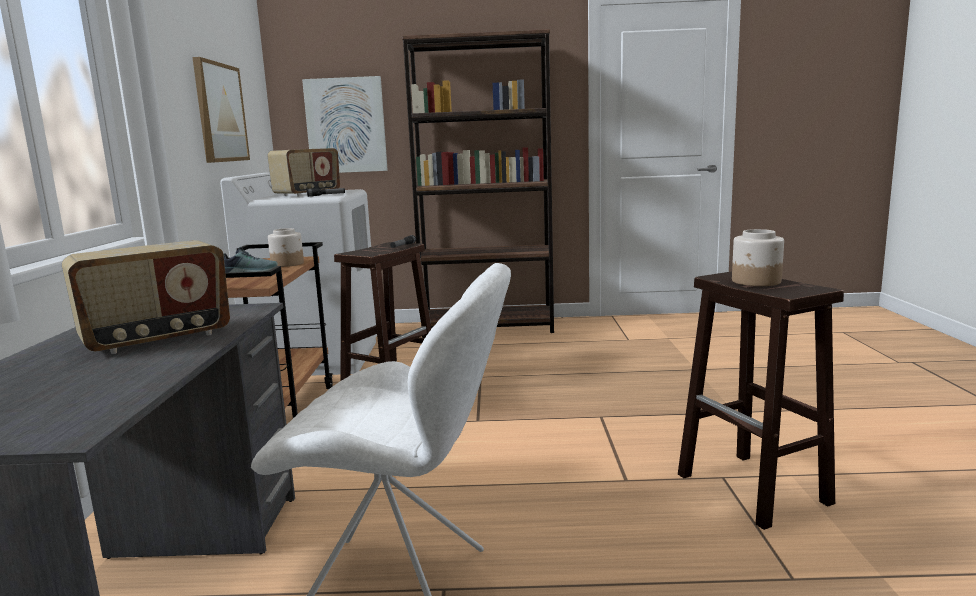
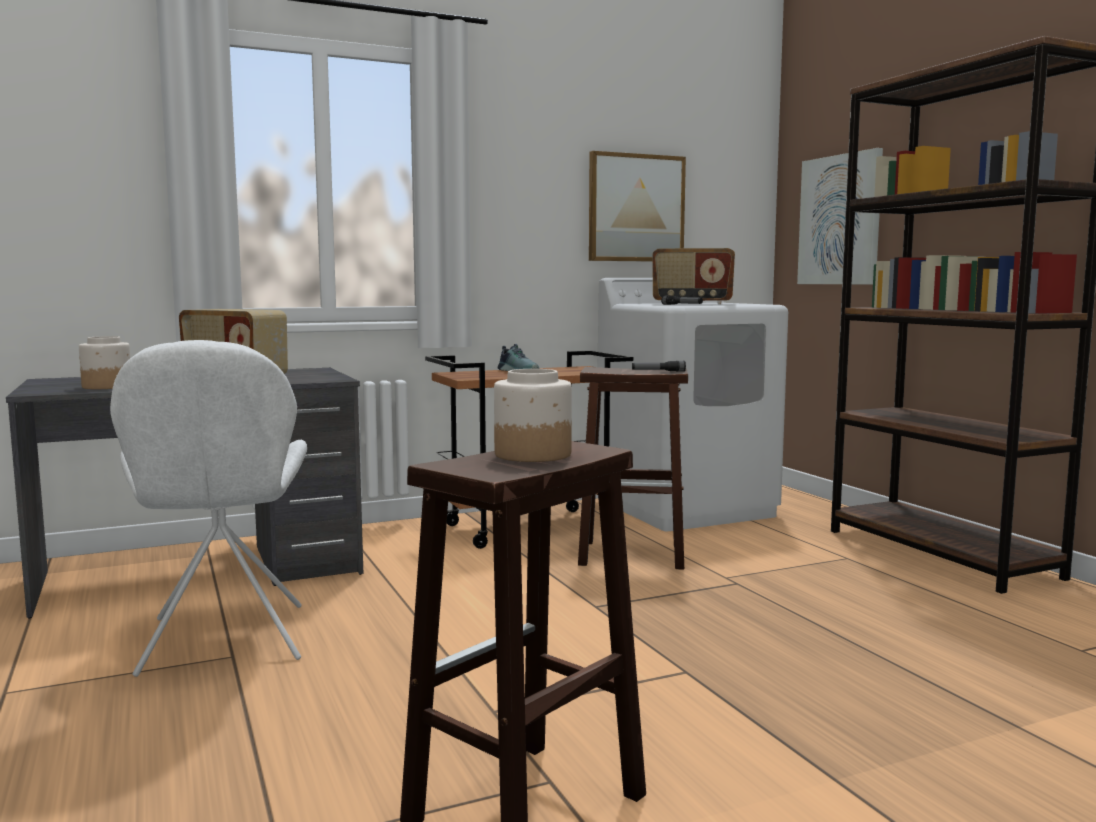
camera: 65 degrees right, 5 degrees down
(287, 264) = (570, 372): jar -> jar (106, 387)

